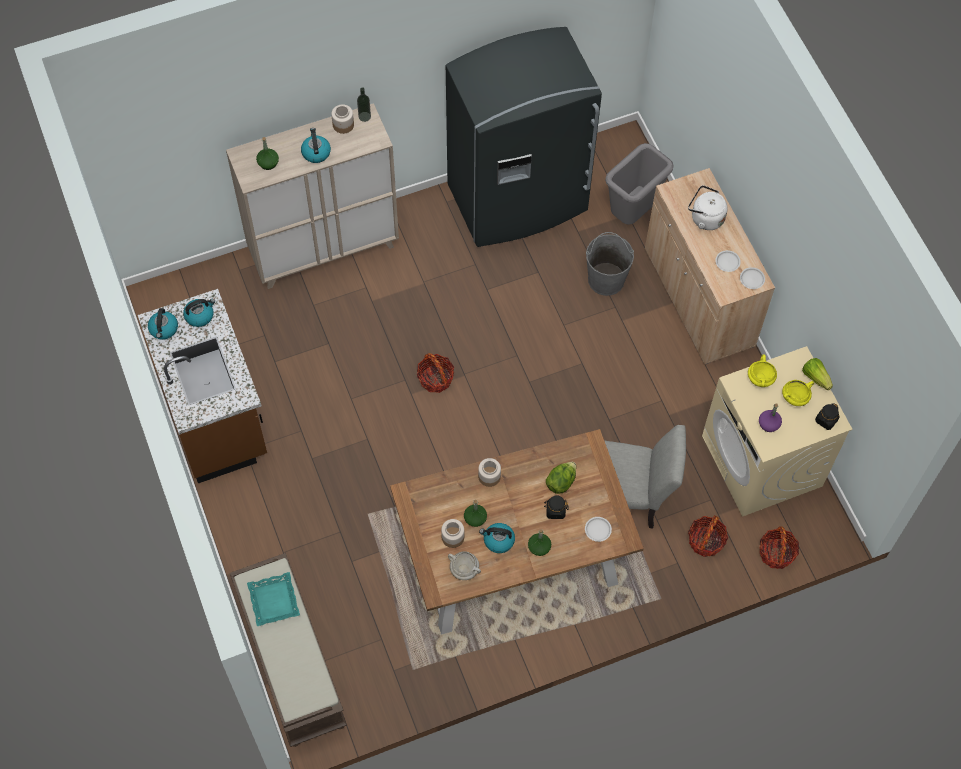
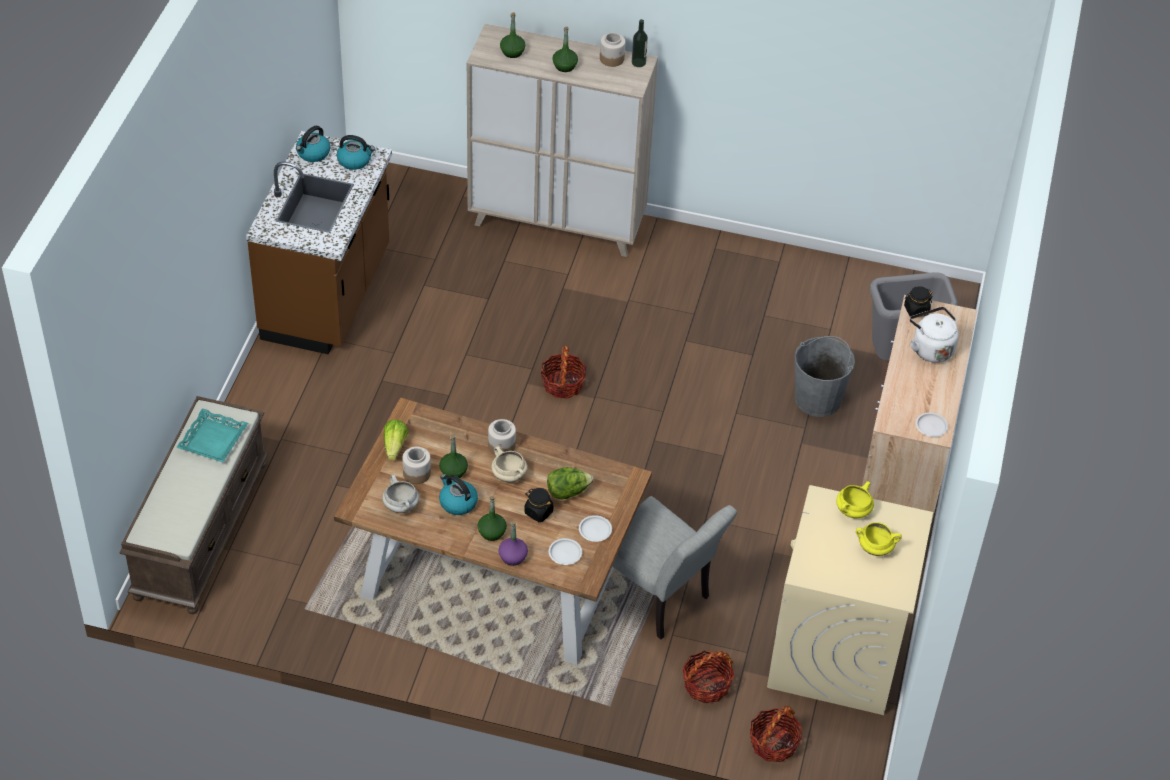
camera: 35 degrees right, 15 degrees down
(316, 152) = (564, 66): kettle -> green bottle
(514, 496) = (509, 476): none -> beige cooking pot
(518, 200) = (790, 285): grey fridge -> none
(727, 262) = (919, 398): white plate -> white plate (595, 530)
(769, 424) = (823, 554): purple bottle -> purple bottle (513, 557)
(816, 377) = (916, 544): lettuce -> lettuce (395, 446)
(826, 420) = (890, 588): black jar -> black jar (916, 310)

